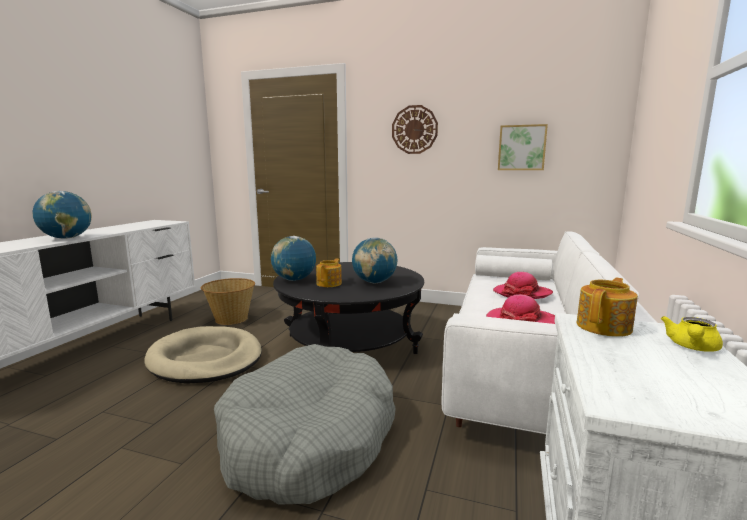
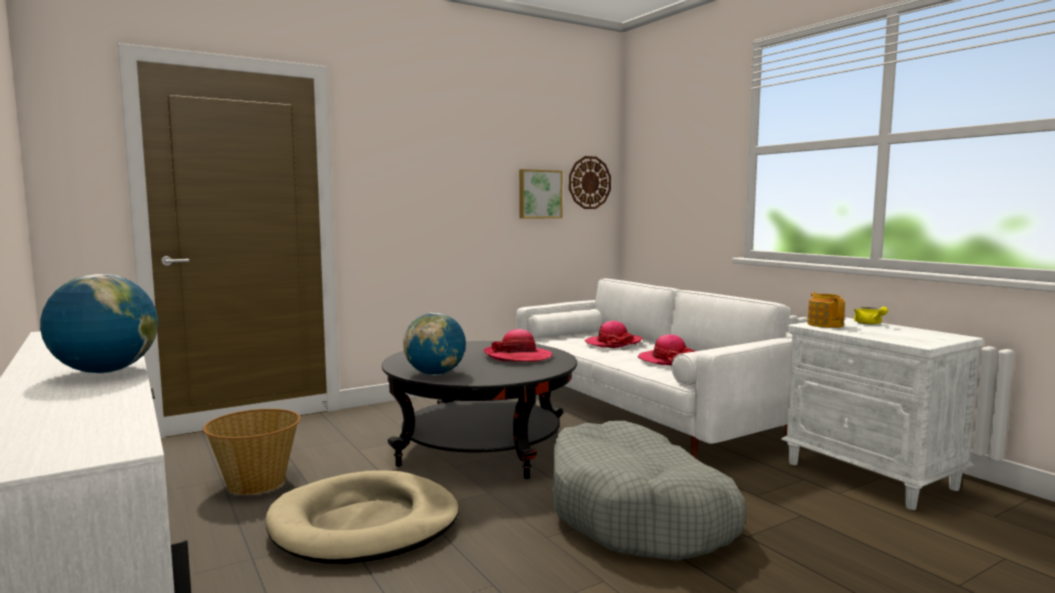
camera: 50 degrees left, 5 degrees down
(329, 283) = (484, 367): teapot -> none
(374, 282) = (518, 357): globe -> hat
(414, 129) = (427, 168): wall clock -> wall clock (589, 182)

